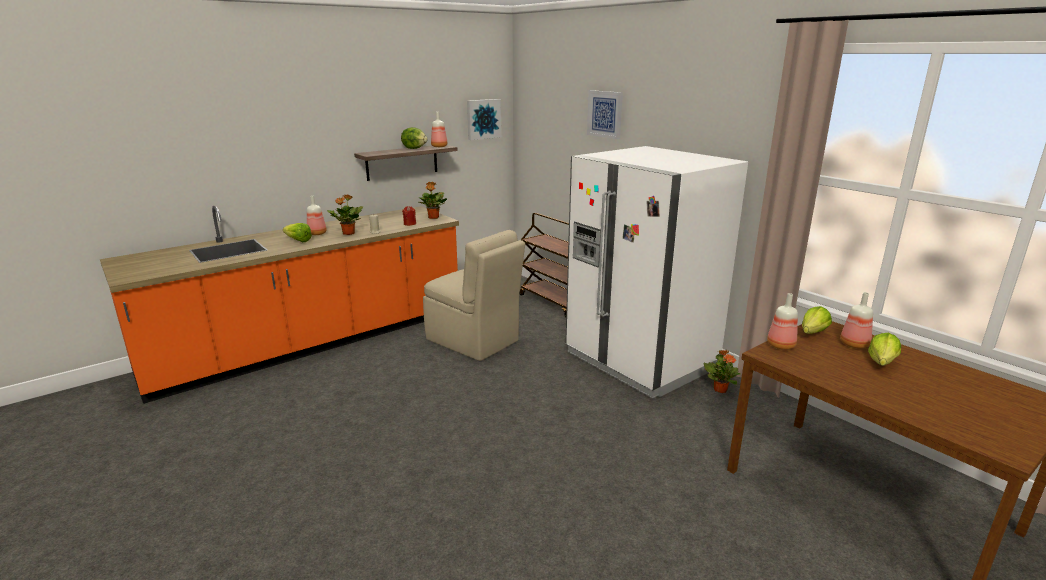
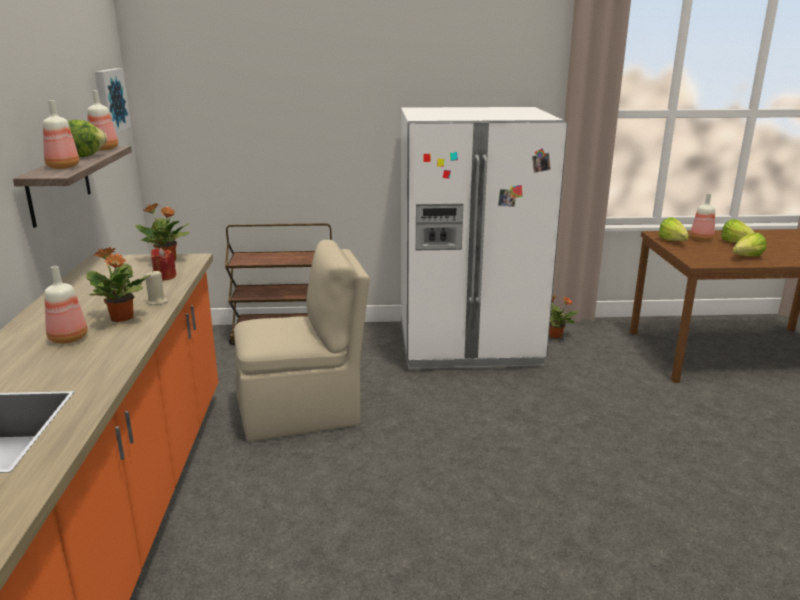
camera: 55 degrees left, 0 degrees up
(297, 240) = (71, 359): lettuce -> lettuce (744, 257)
(605, 114) = (325, 75): picture -> none
(780, 345) = (687, 255): bottle -> bottle (62, 167)

